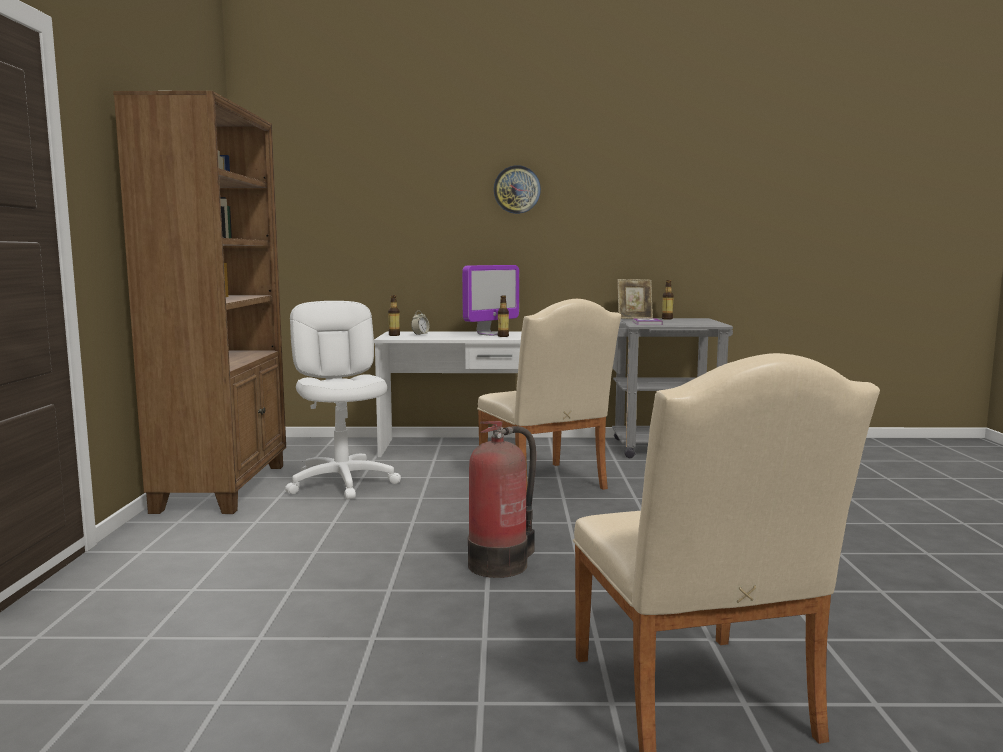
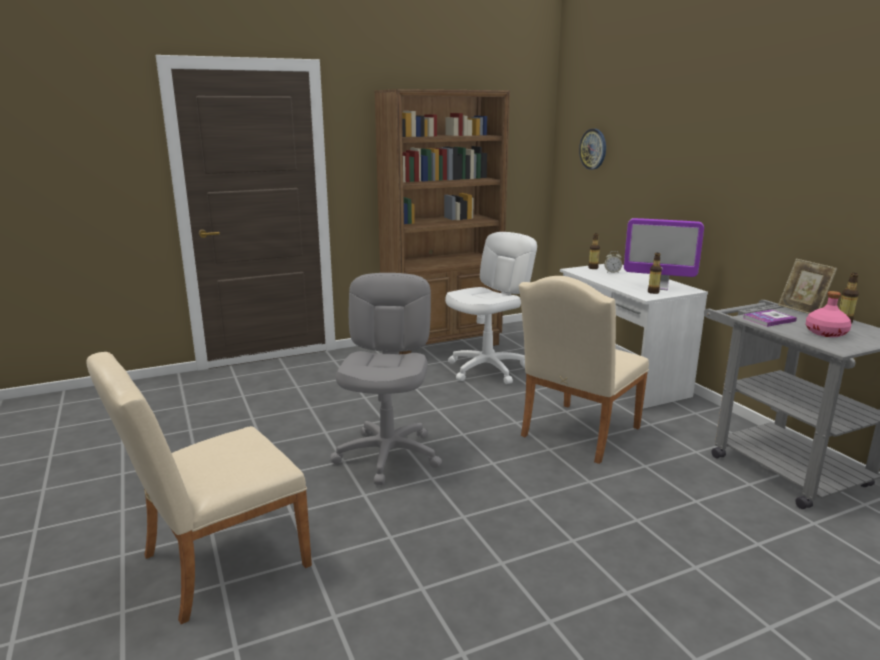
camera: 65 degrees right, 10 degrees up
(501, 564) = (388, 455): fire extinguisher -> grey office chair
(517, 189) = (730, 140): wall clock -> wall clock (593, 149)
(687, 322) = (826, 333): none -> pink bottle

